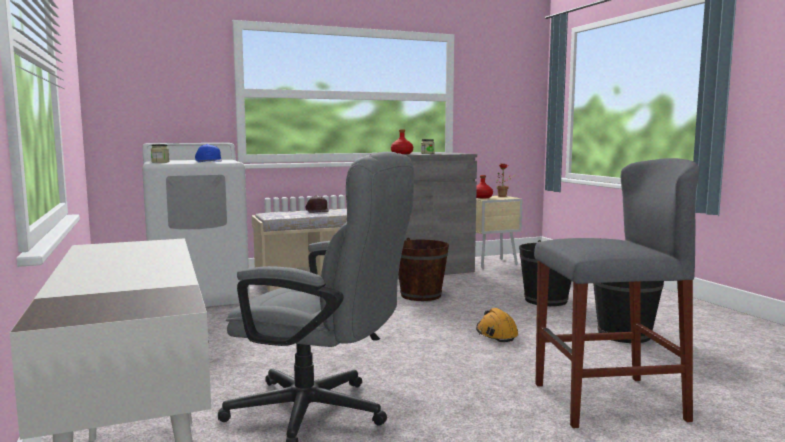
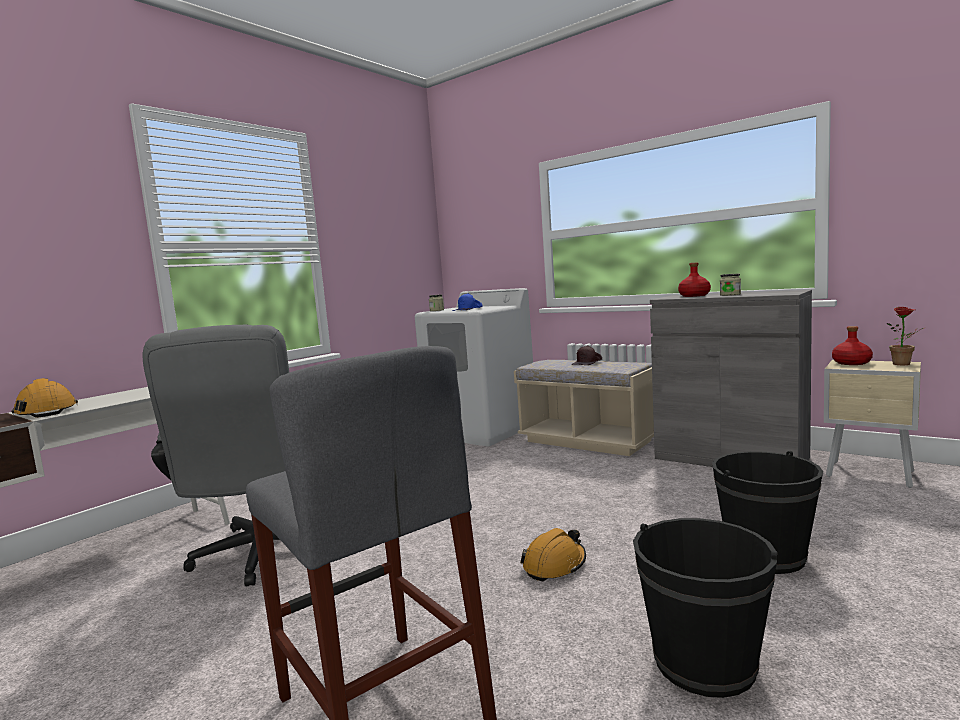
camera: 60 degrees right, 0 degrees up
(128, 282) = (46, 411): none -> orange hard hat
(421, 295) = (631, 488): brown bucket -> none

